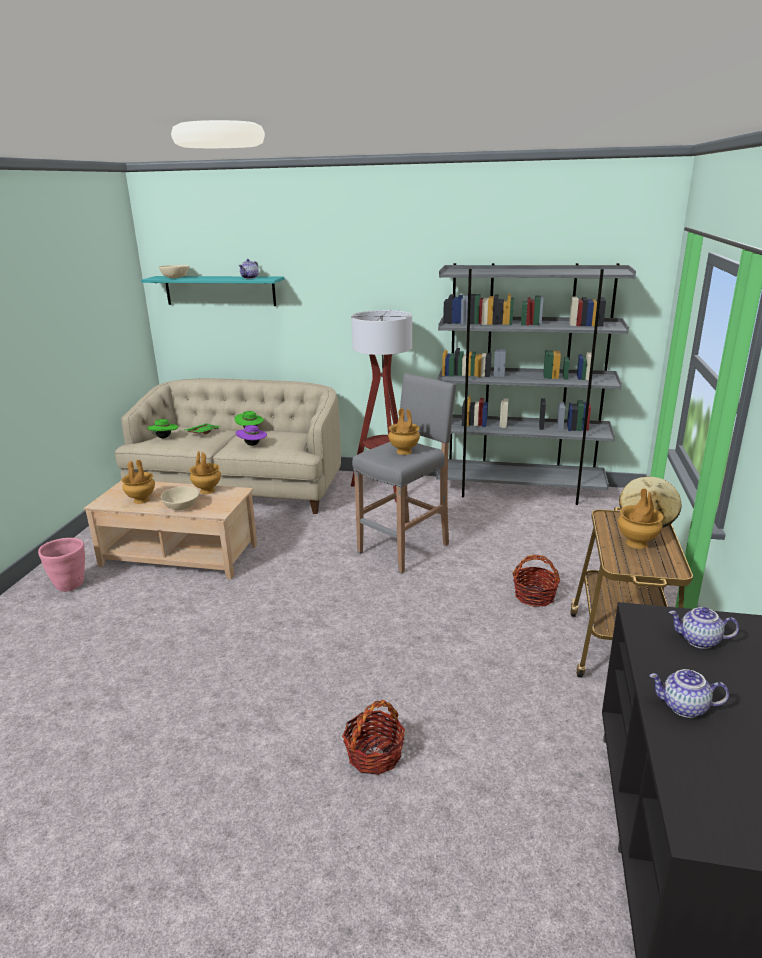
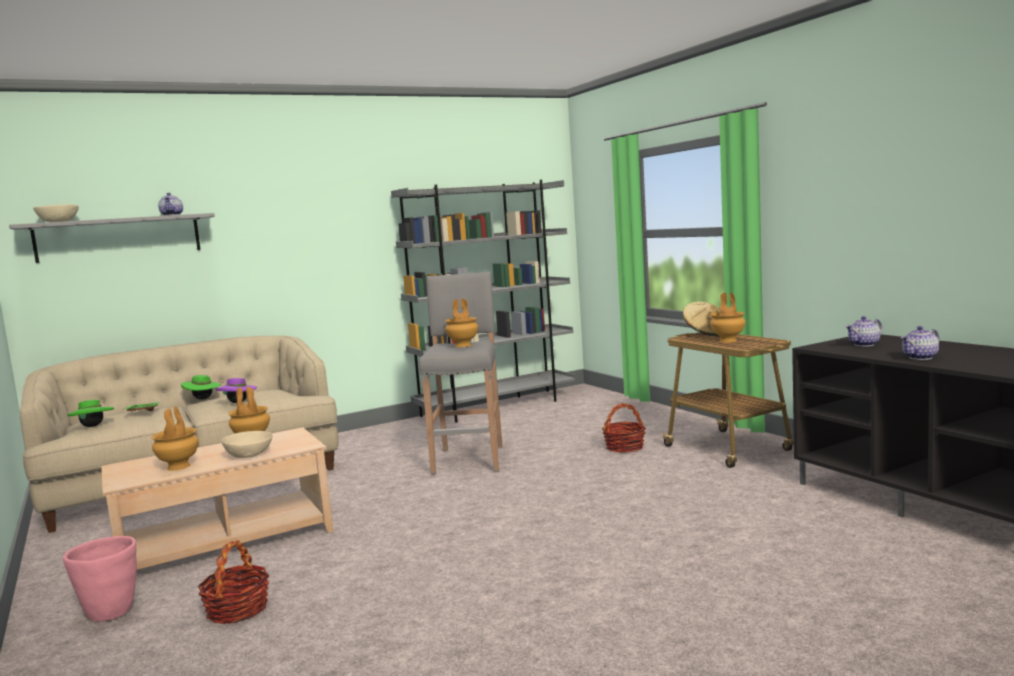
camera: 40 degrees left, 15 degrees down
(220, 290) = (119, 238): turquoise shelf -> grey shelf
(374, 754) = (690, 553): basket -> basket (237, 610)
(385, 488) = (370, 437): floor lamp -> none

